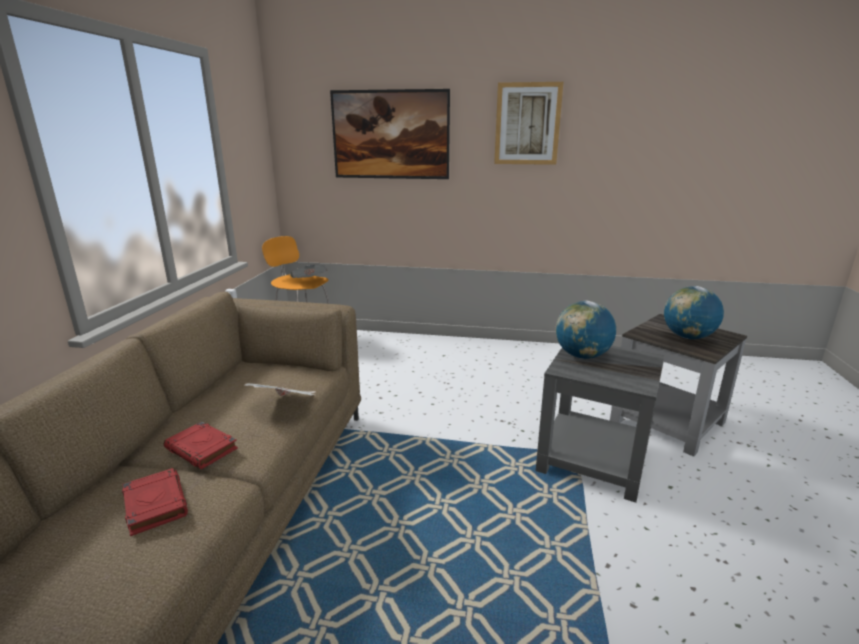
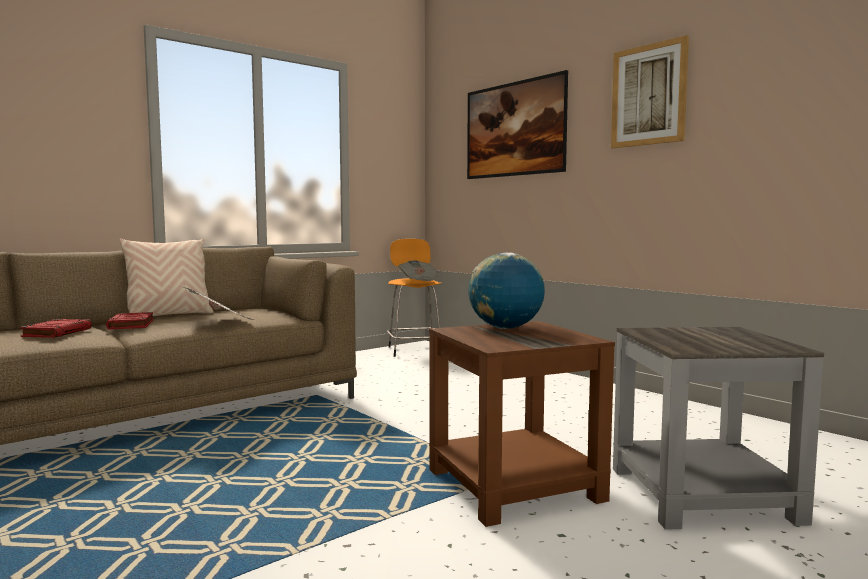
camera: 40 degrees right, 15 degrees down
(192, 413) = (169, 316): none -> beige pillow
(594, 459) = (517, 485): grey side table -> brown side table
(688, 337) = (705, 339): globe -> none

